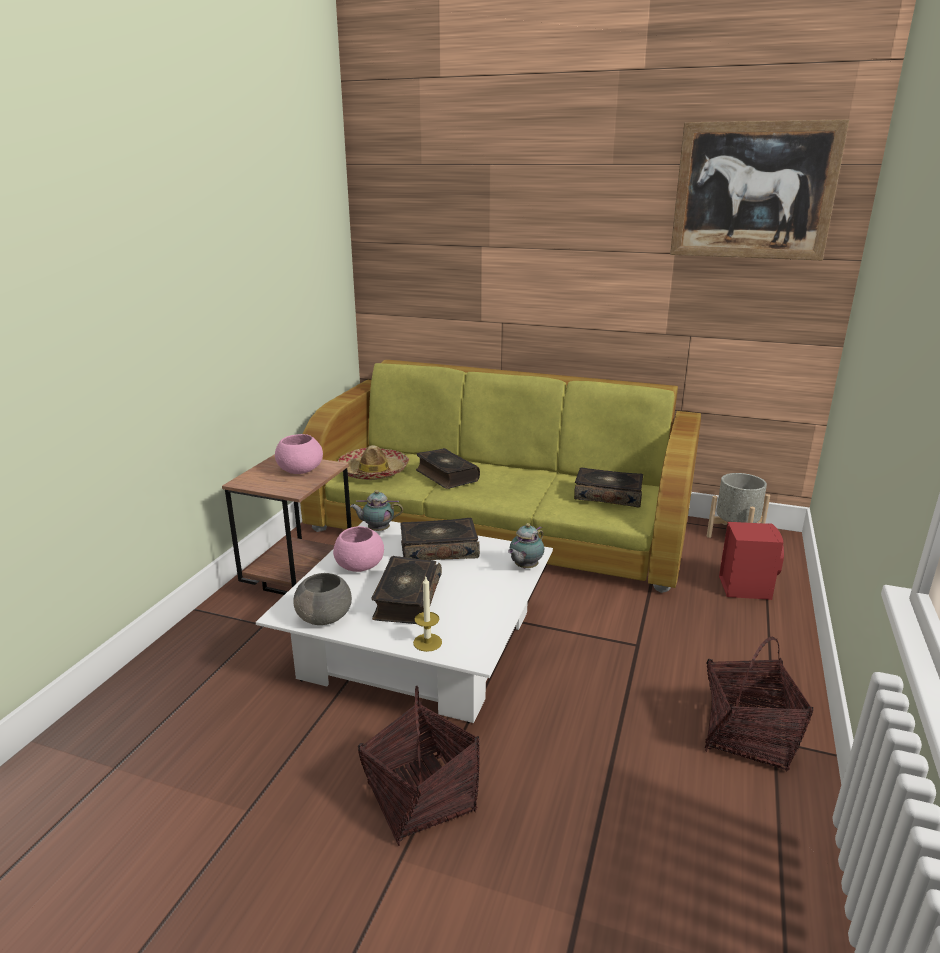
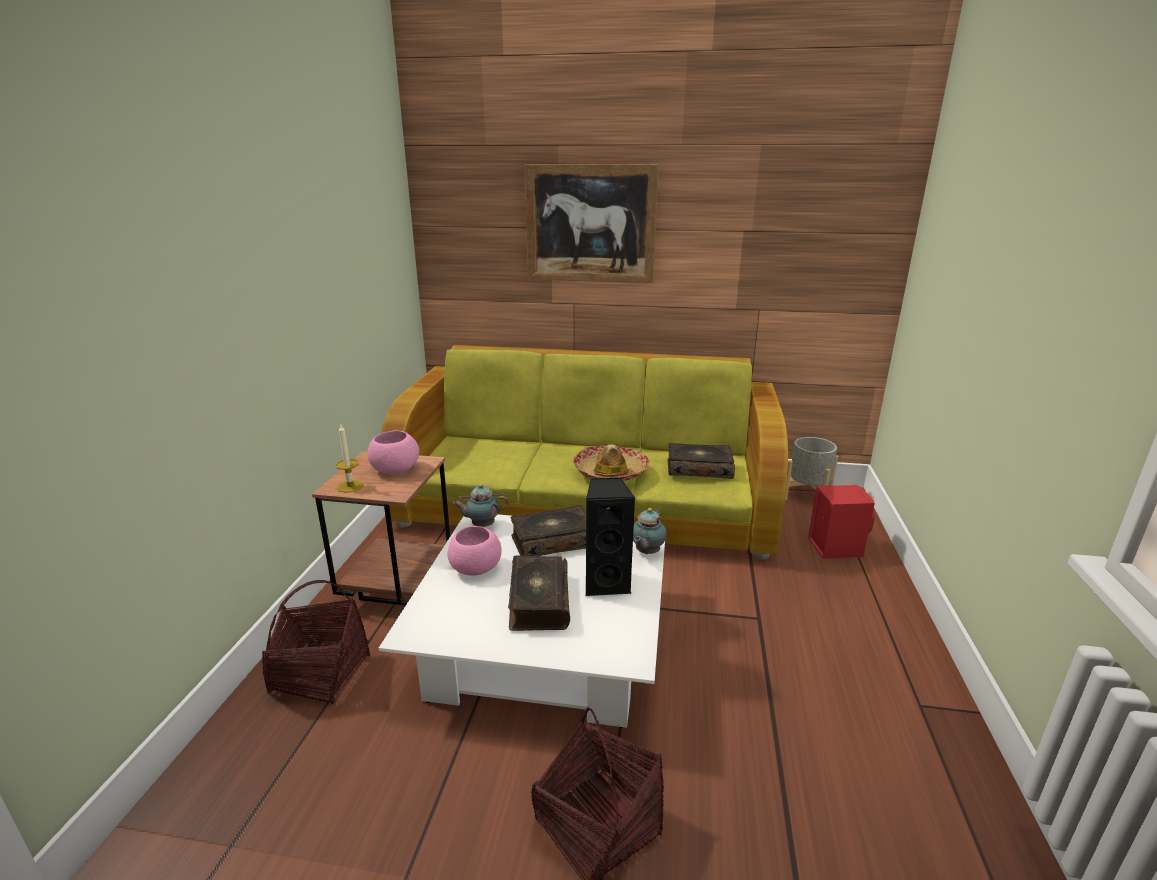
camera: 10 degrees left, 0 degrees up
(325, 617) = (456, 633): grey bowl -> none
(373, 472) = (458, 461): hat -> hat (611, 472)
(427, 642) = (576, 650): candle -> candle (350, 486)
(446, 476) = (534, 460): book -> none
(476, 590) = (606, 583): none -> black speaker
(747, 736) = (894, 703): basket -> basket (321, 674)
(753, 191) = (818, 170): picture -> picture (590, 224)

